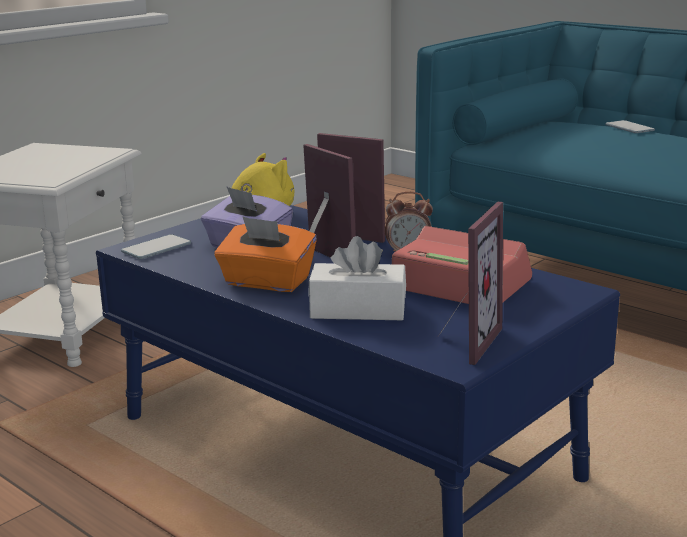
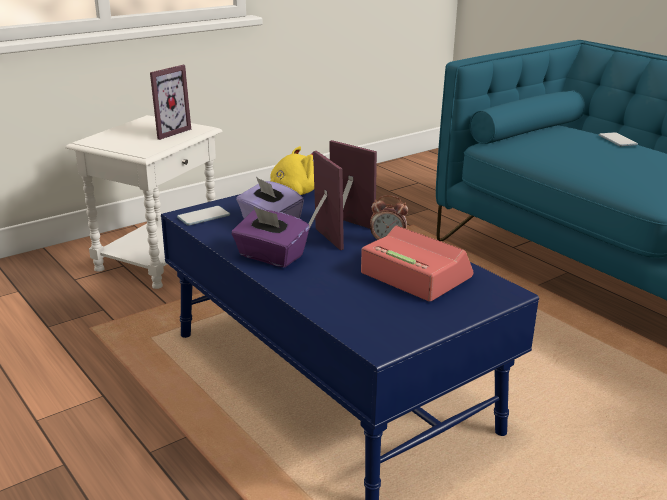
camera: 10 degrees right, 5 degrees up
(266, 282) = (270, 256): orange tissue box -> purple tissue box
(358, 310) = (327, 289): white tissue box -> none
(463, 342) = (393, 328): picture frame -> picture frame (166, 132)

